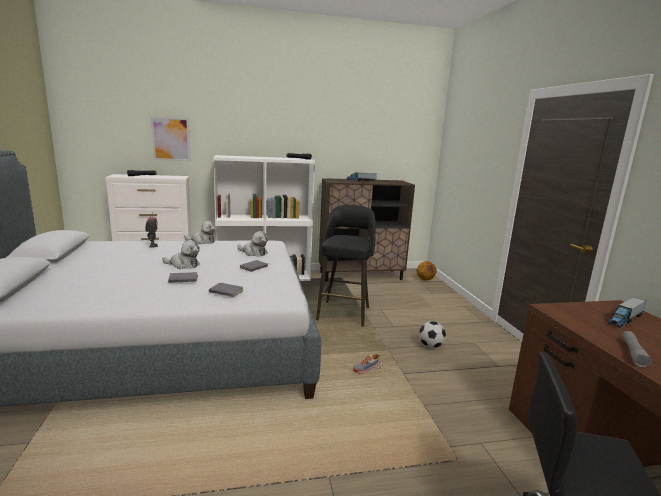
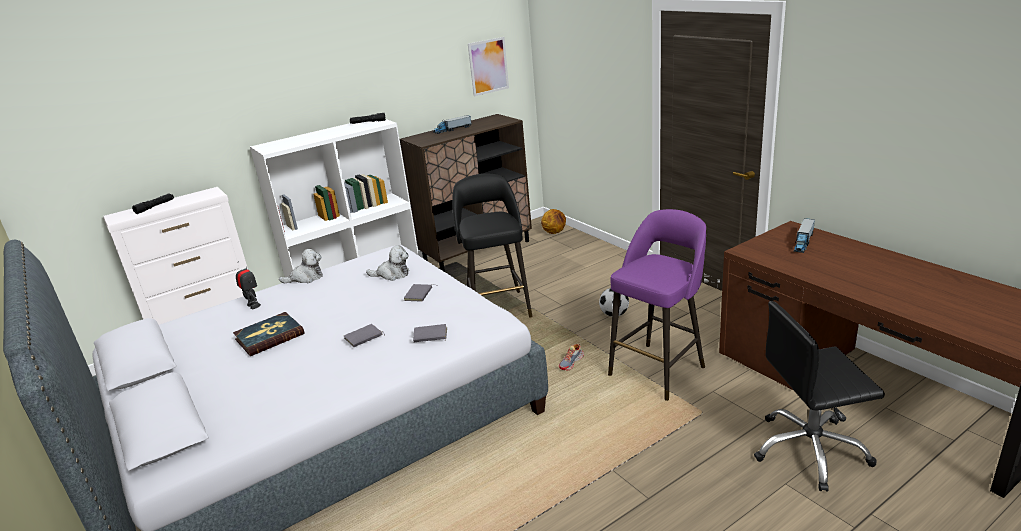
camera: 20 degrees left, 10 degrees up
(134, 262) = (269, 336): none -> book
(171, 139) = (177, 140): picture -> picture (488, 66)
(183, 265) = (334, 319): plush toy -> none
(439, 403) = (658, 370): none -> purple stool
(633, 353) = (823, 275): grey flashlight -> none

